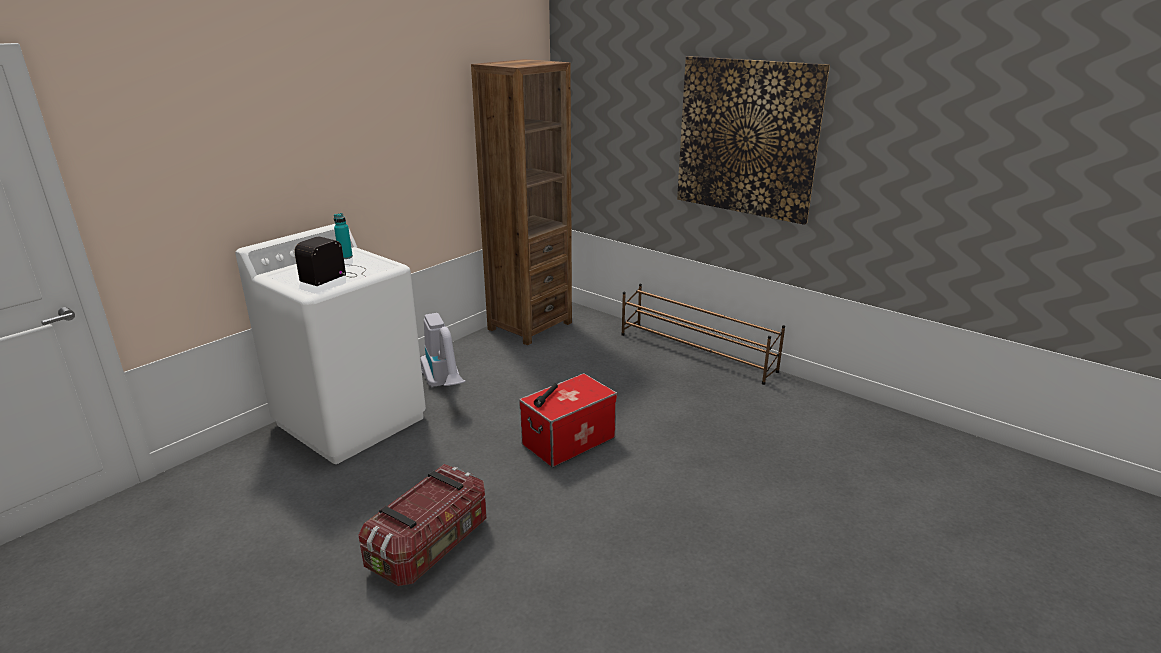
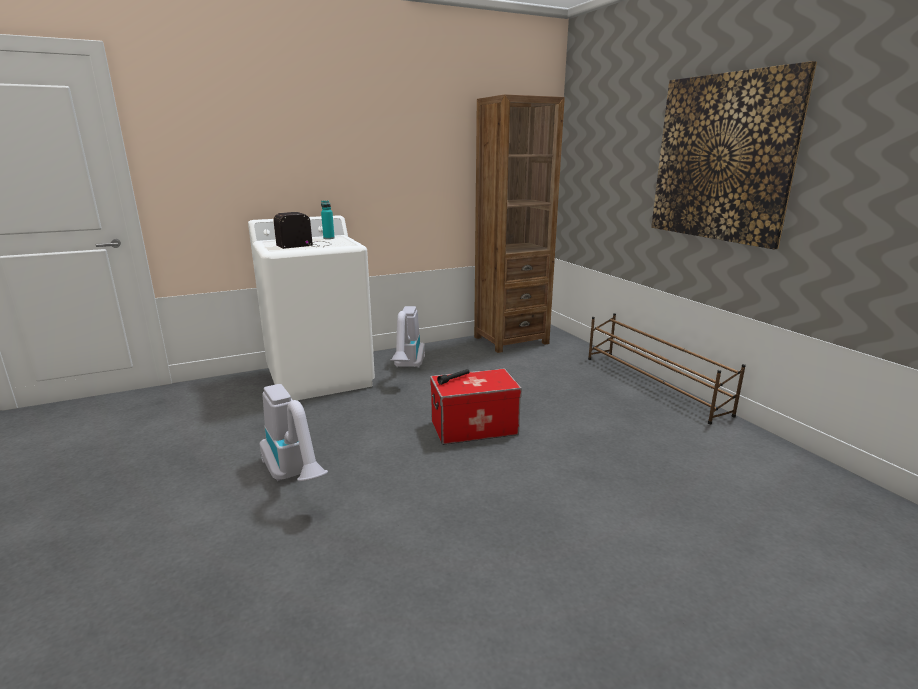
camera: 25 degrees right, 5 degrees down
(431, 545) = (295, 476): storage box -> vacuum cleaner

